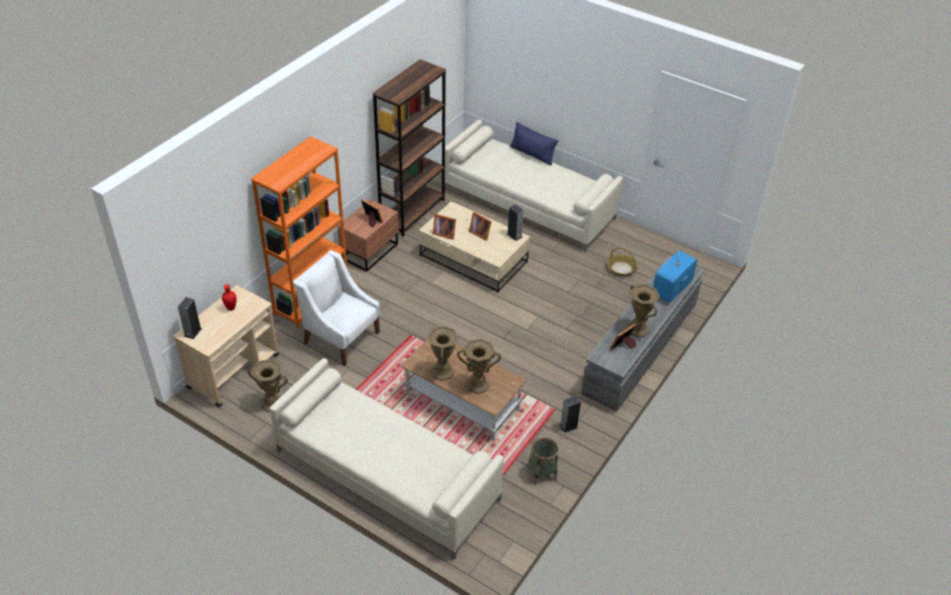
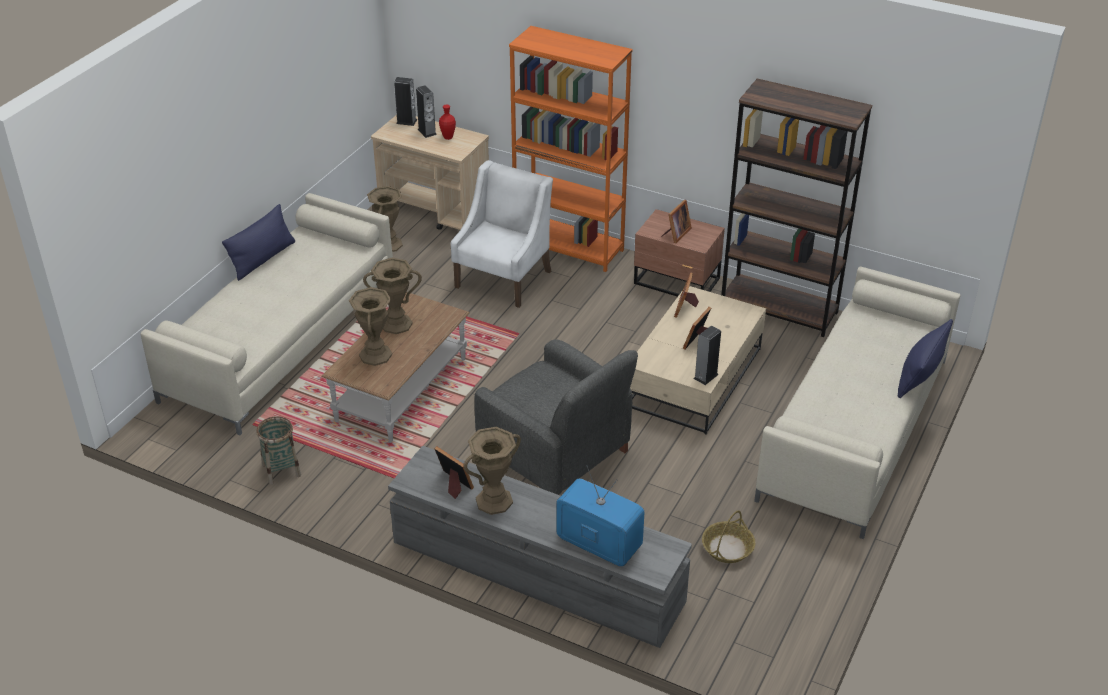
camera: 85 degrees right, 5 degrees down
(338, 451) = (263, 259): none -> blue pillow
(539, 329) = (556, 455): none -> grey armchair
(568, 426) = (364, 493): speaker -> speaker (427, 132)

